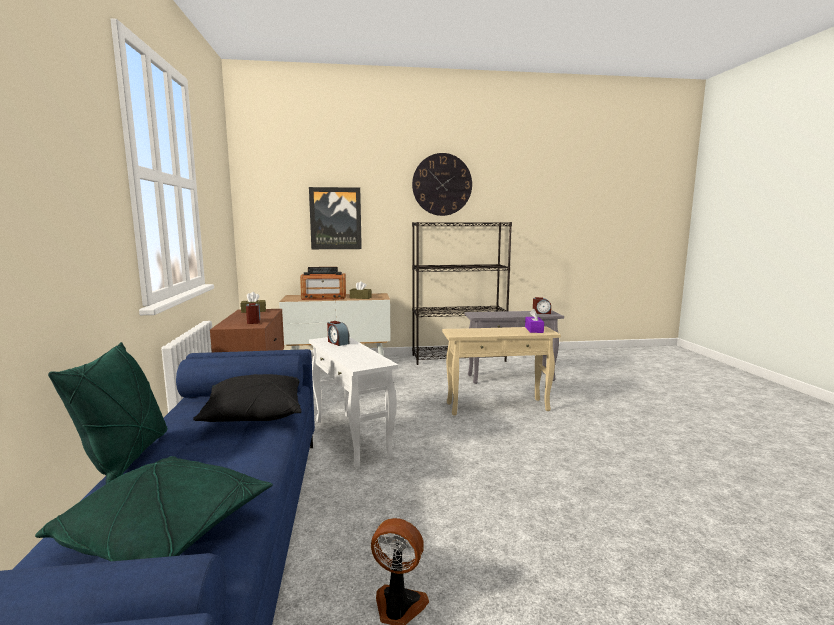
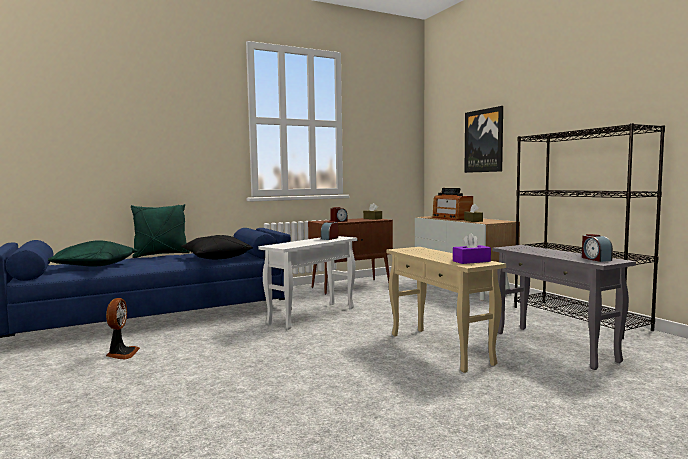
camera: 70 degrees right, 5 degrees down
(442, 184) = (584, 85): wall clock -> none

